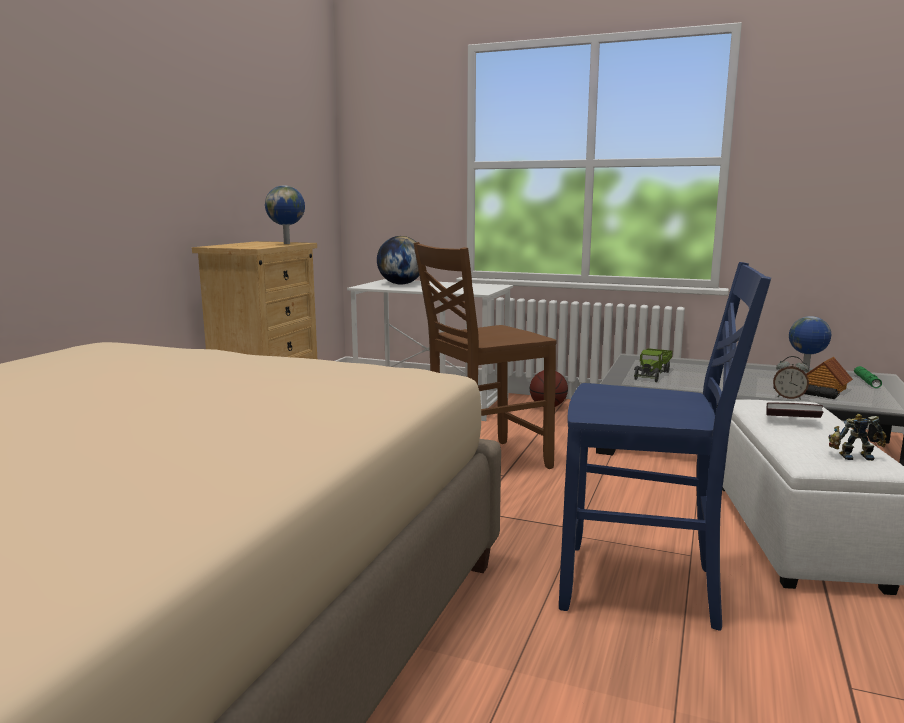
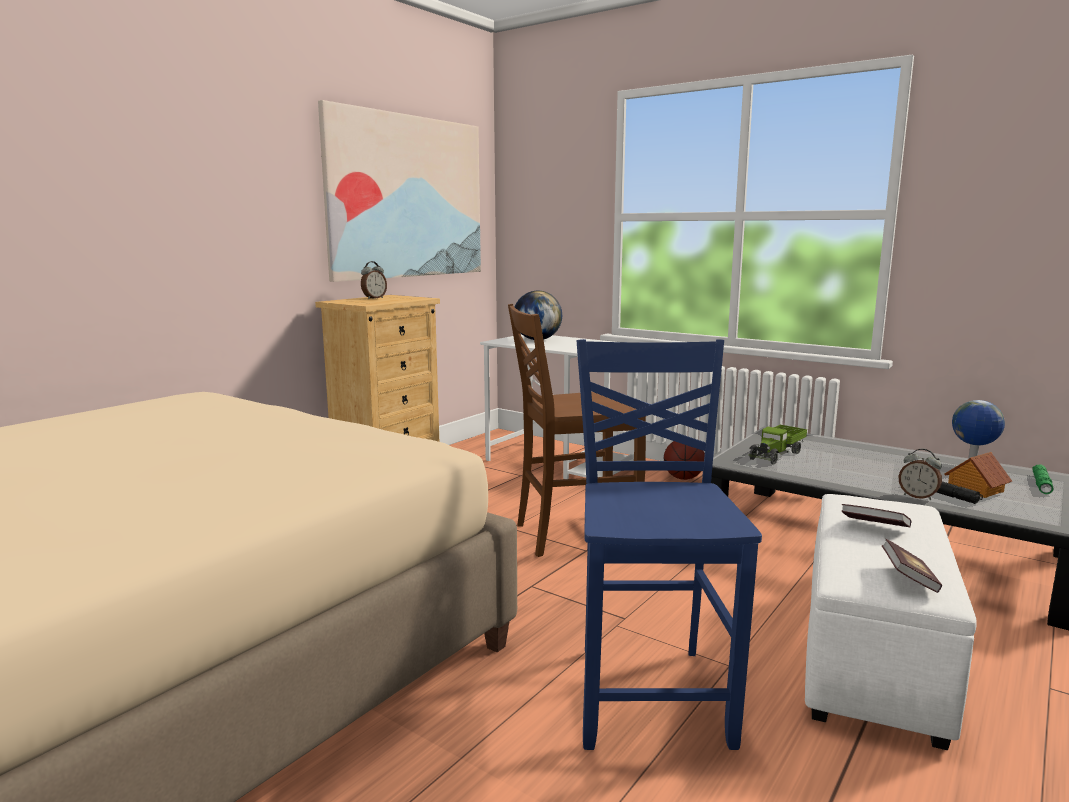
camera: 15 degrees right, 0 degrees up
(248, 243) = (374, 298): none -> alarm clock
(266, 142) = (407, 197): none -> picture
(287, 243) = (409, 299): globe -> none
(642, 587) = (650, 693): blue chair -> blue chair turned 120 degrees counterclockwise
(854, 456) = (908, 579): toy robot -> book

